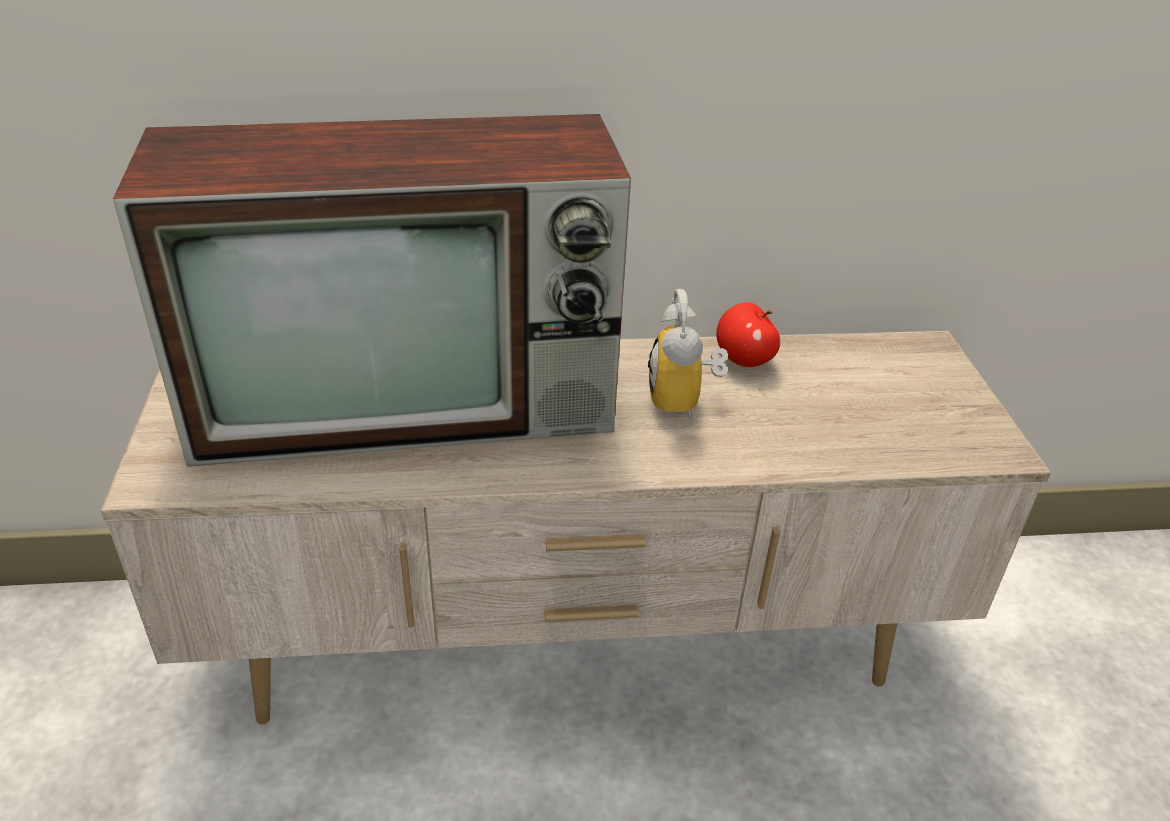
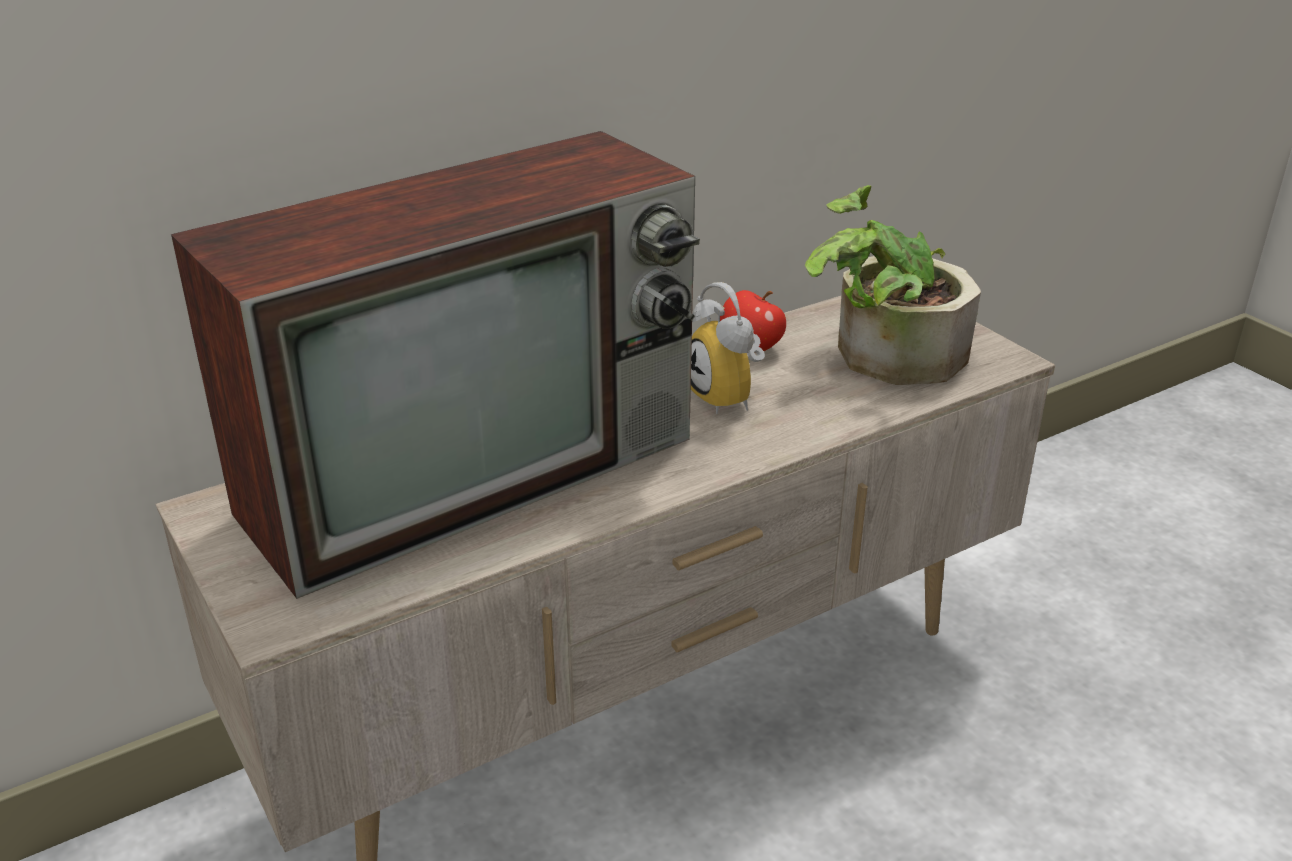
camera: 25 degrees left, 5 degrees down
(868, 407) = (883, 356): none -> potted plant

